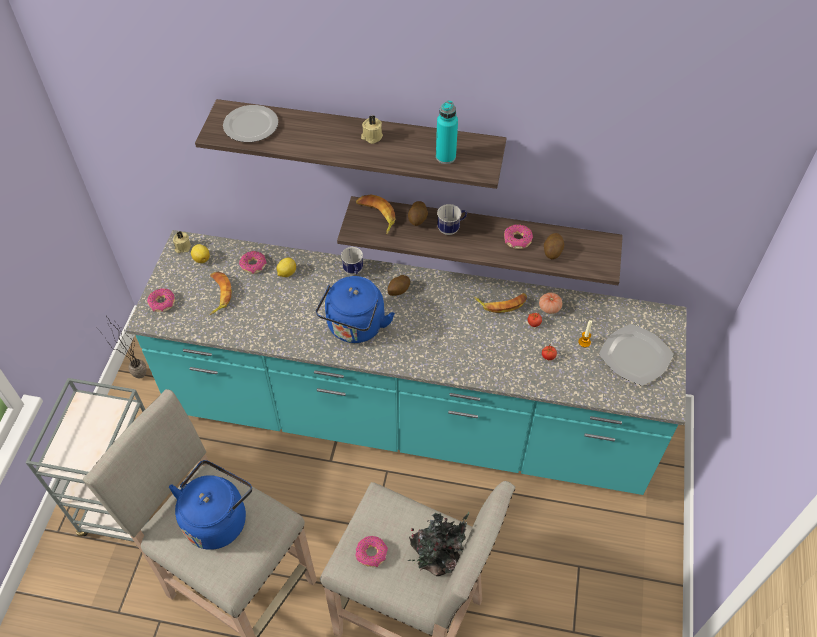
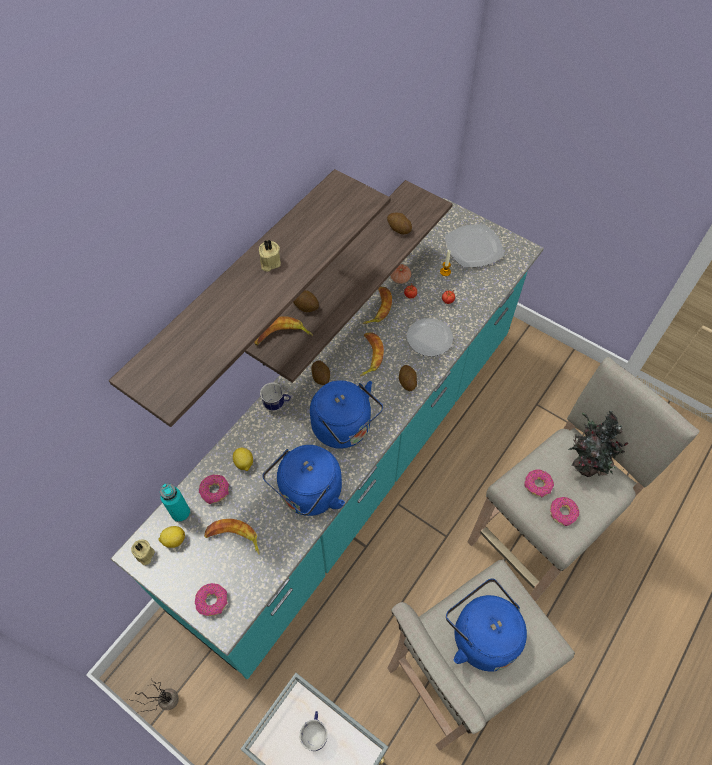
camera: 65 degrees left, 5 degrees up
(252, 126) = (180, 359): plate -> plate (429, 338)
(279, 327) = (308, 494): none -> blue kettle
(431, 357) = (407, 382): none -> potato
(443, 317) = (369, 355): none -> banana
(445, 157) = (334, 218): turquoise bottle -> turquoise bottle (181, 513)
(451, 228) = (332, 285): mug -> mug (315, 732)
(517, 240) = (373, 246): donut -> donut (537, 485)

